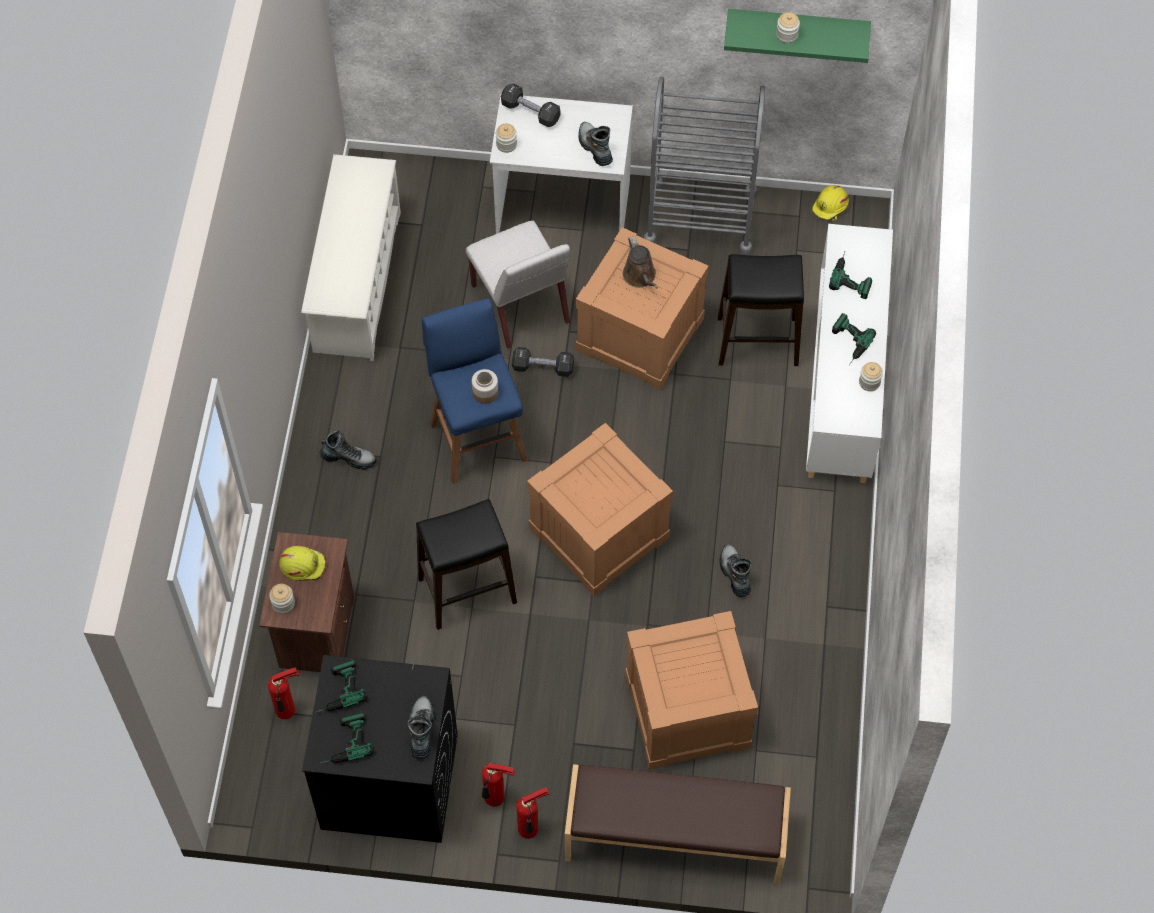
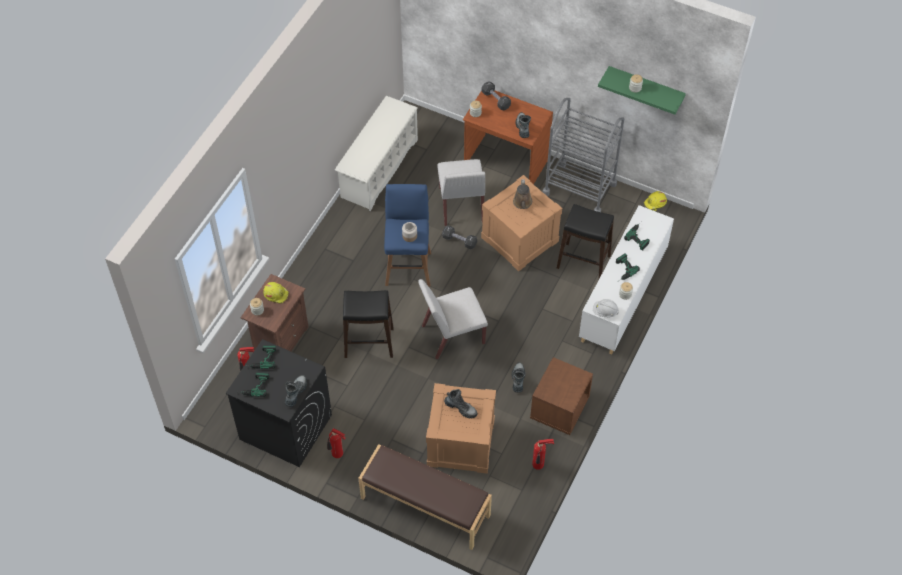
camera: 20 degrees right, 5 degrees down
(348, 458) = (336, 256): boot -> boot (461, 408)
(530, 830) = (349, 476): fire extinguisher -> fire extinguisher (539, 465)
(562, 209) = (505, 162): white desk -> brown desk
(598, 533) = (452, 335): crate -> white chair
(820, 602) = (559, 409): none -> brown nightstand
(850, 422) = (605, 312): none -> white hard hat

